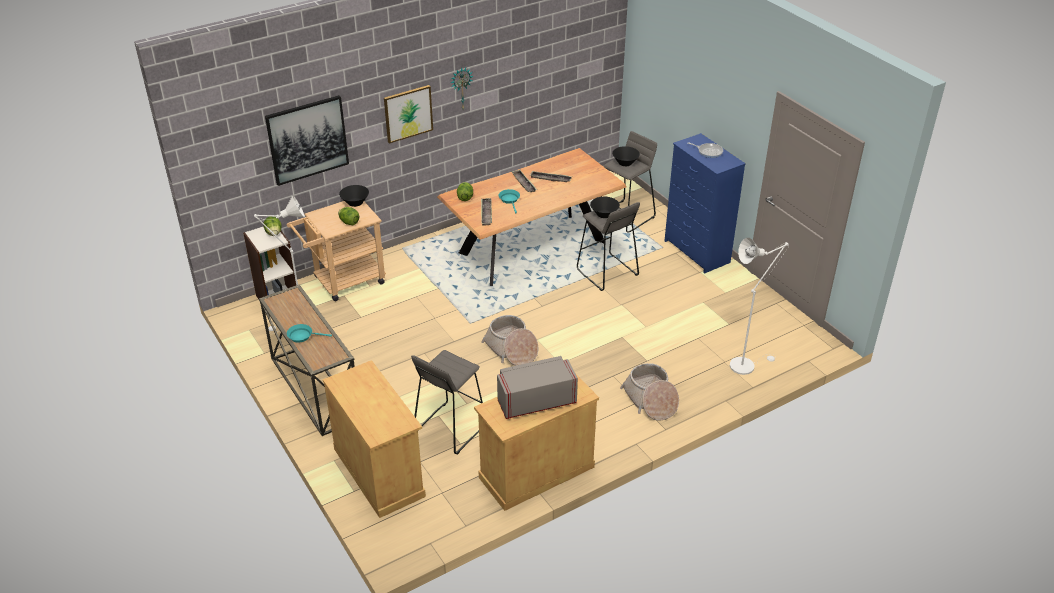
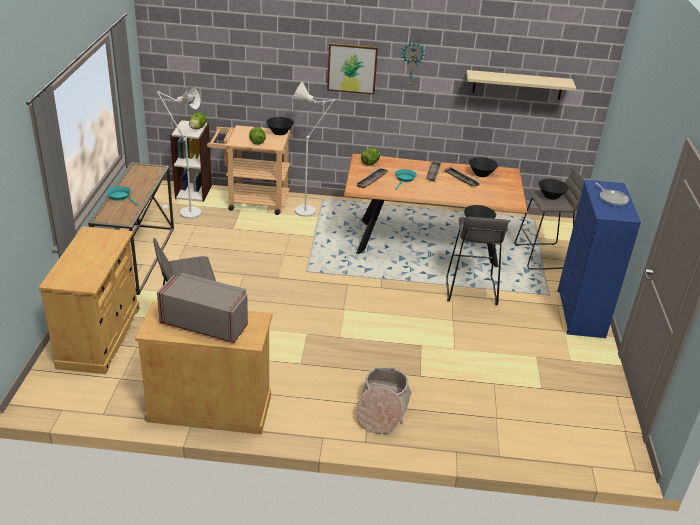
camera: 35 degrees right, 5 degrees down
(307, 140) = (249, 56): picture -> none
(511, 349) = (313, 306): basket -> none
(552, 73) = (517, 85): none -> beige shelf
(559, 167) = (481, 174): none -> black bowl
(745, 364) = (516, 432): white floor lamp -> white floor lamp (309, 211)

